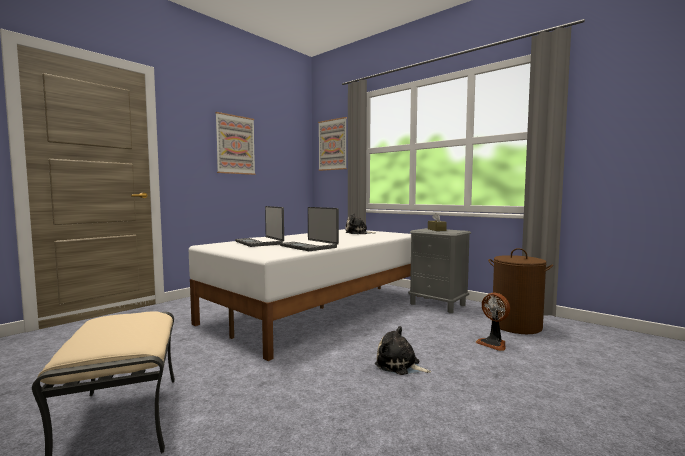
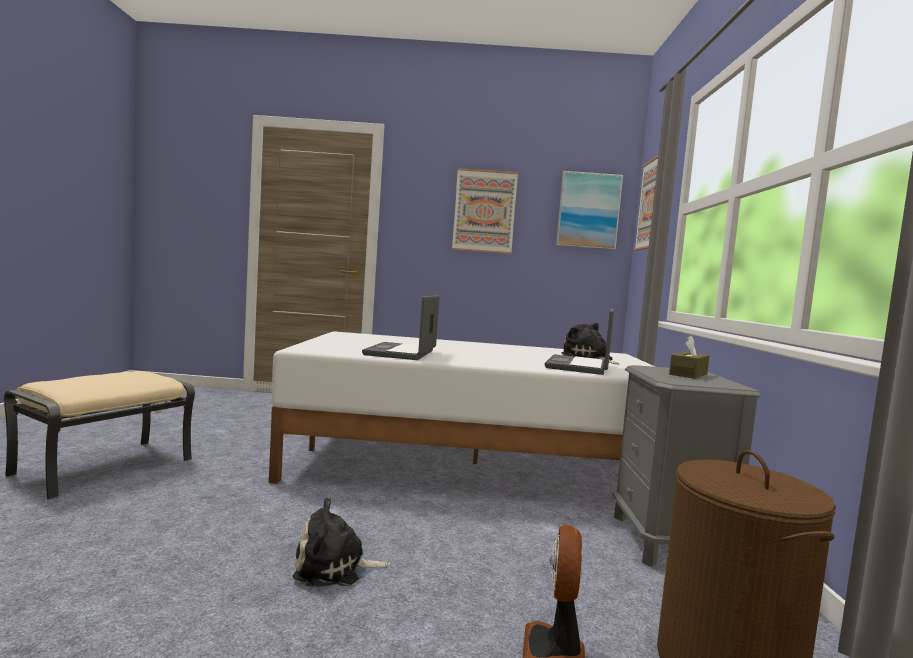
camera: 50 degrees right, 0 degrees up
(260, 243) = (393, 341): laptop -> laptop (579, 366)
(291, 146) = (588, 211): none -> picture
(400, 365) = (335, 567): plush toy -> plush toy turned 90 degrees counterclockwise

